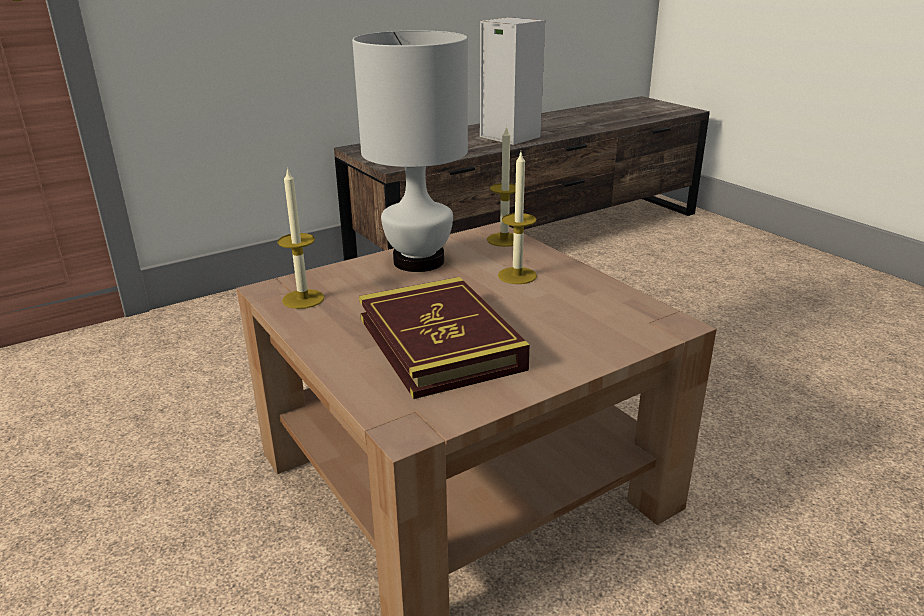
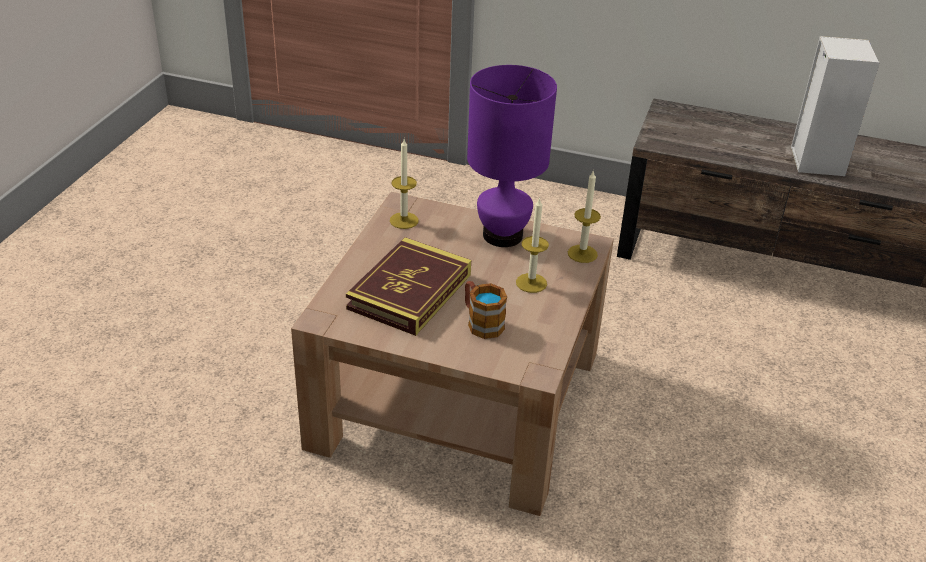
camera: 50 degrees right, 10 degrees up
(417, 261) = (502, 235): white table lamp -> purple table lamp
(551, 323) = (481, 322): none -> mug

